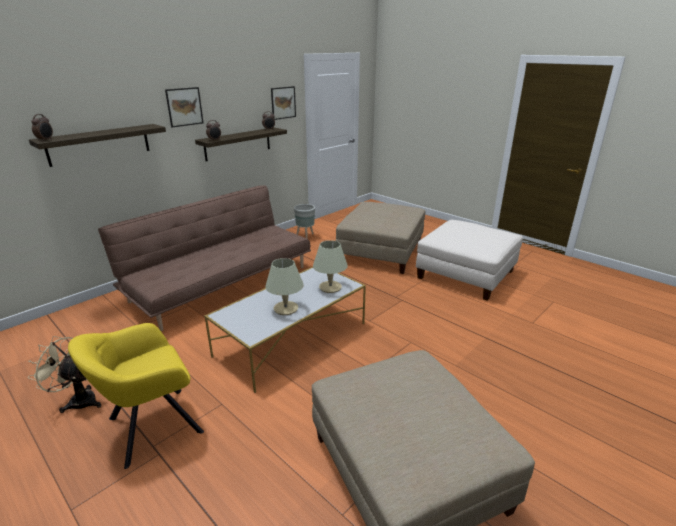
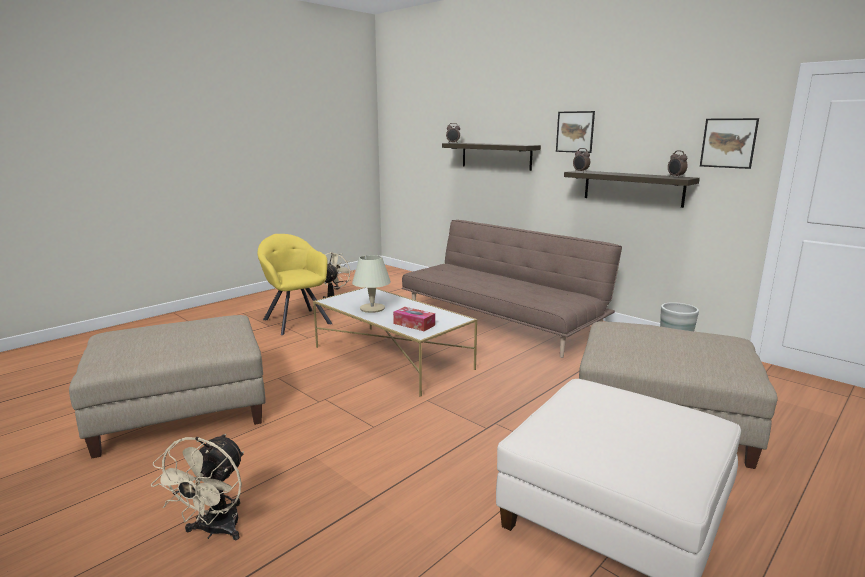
camera: 90 degrees right, 10 degrees down
(330, 287) = (414, 324): beige table lamp -> tissue box
(546, 395) = (214, 531): none -> beige fan

